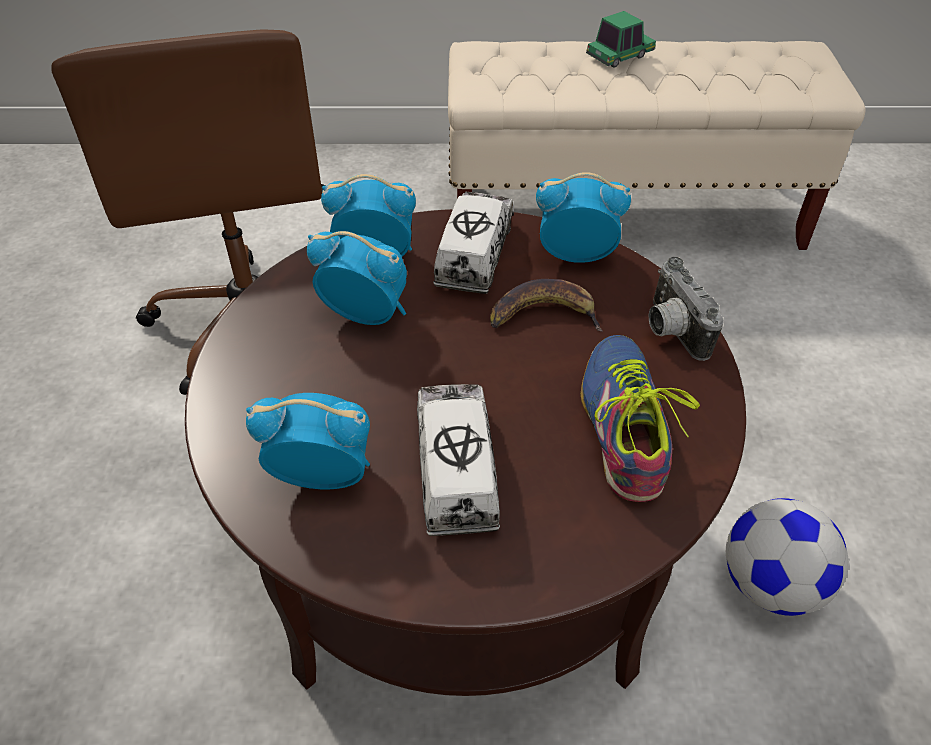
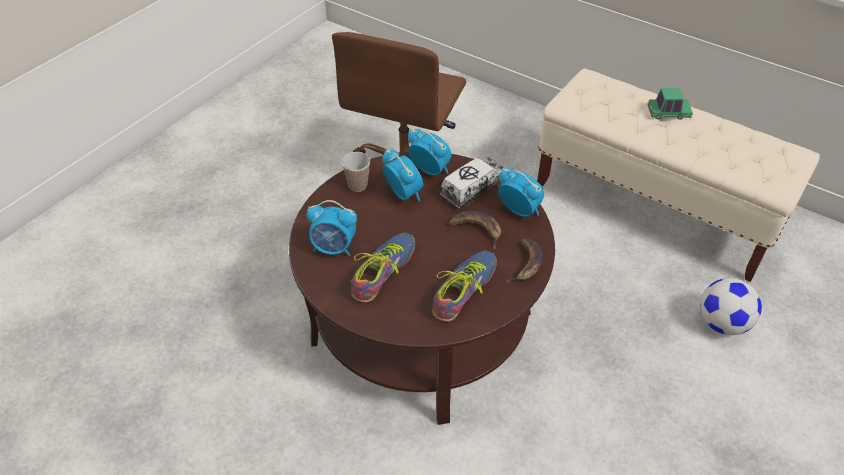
camera: 35 degrees right, 0 degrees up
(267, 338) = (357, 185): none -> cup
(322, 476) = (334, 248): alarm clock -> alarm clock turned 150 degrees clockwise
(456, 469) = (383, 271): toy truck -> shoe
(670, 330) = (526, 264): camera -> banana
(771, 584) = (547, 427): football -> football (722, 323)

